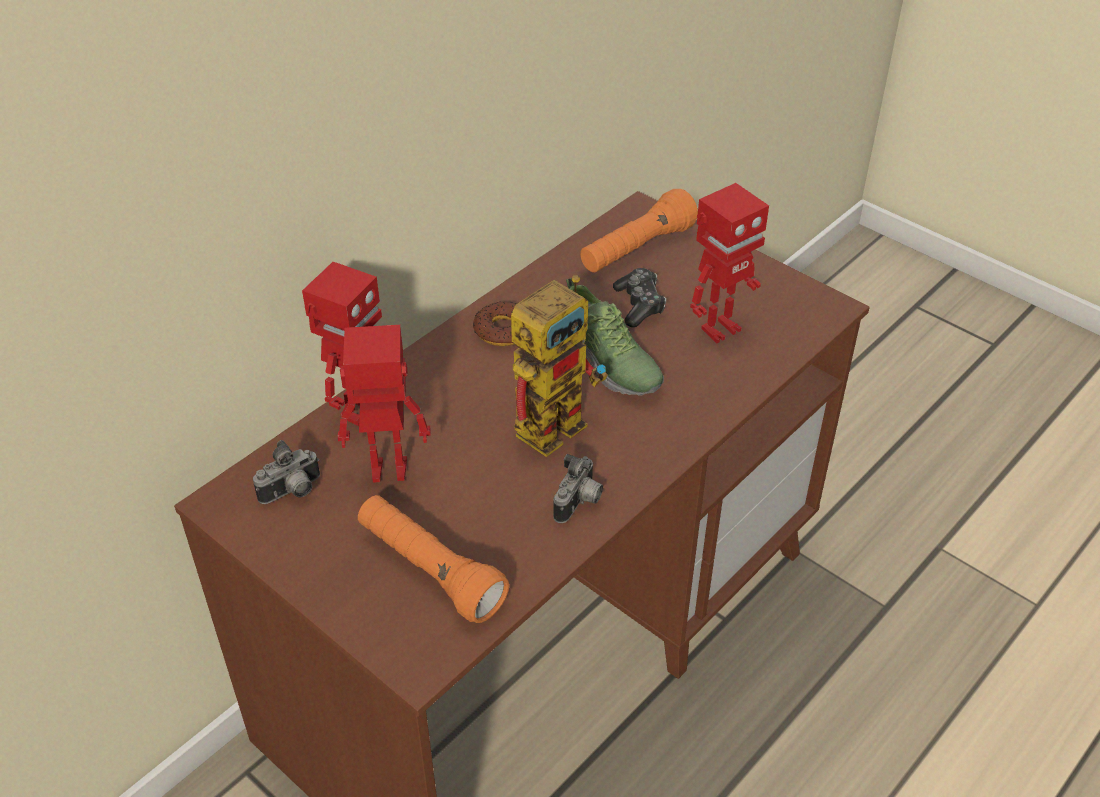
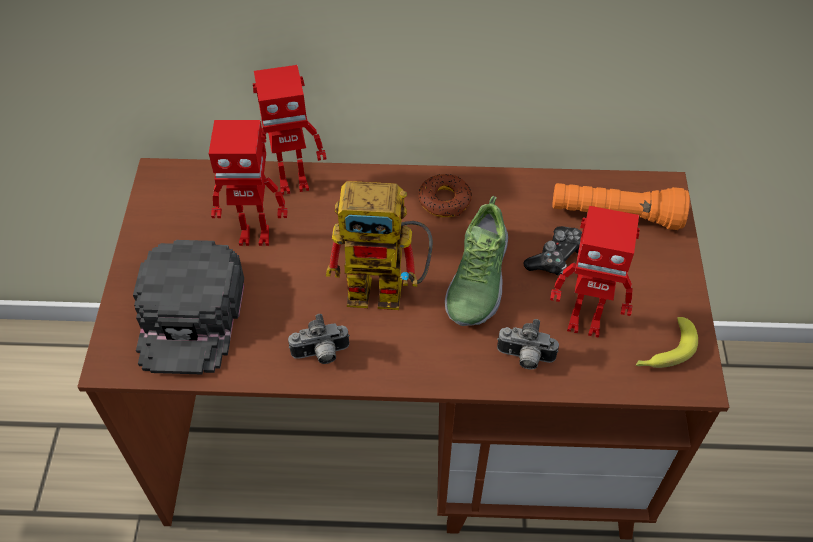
camera: 50 degrees right, 10 degrees up
(292, 492) = (196, 202): camera -> camera (525, 358)
(388, 472) = (255, 234): toy robot -> toy robot turned 135 degrees clockwise
(430, 571) = (191, 314): orange flashlight -> black cap
(789, 306) = (664, 351): none -> banana

